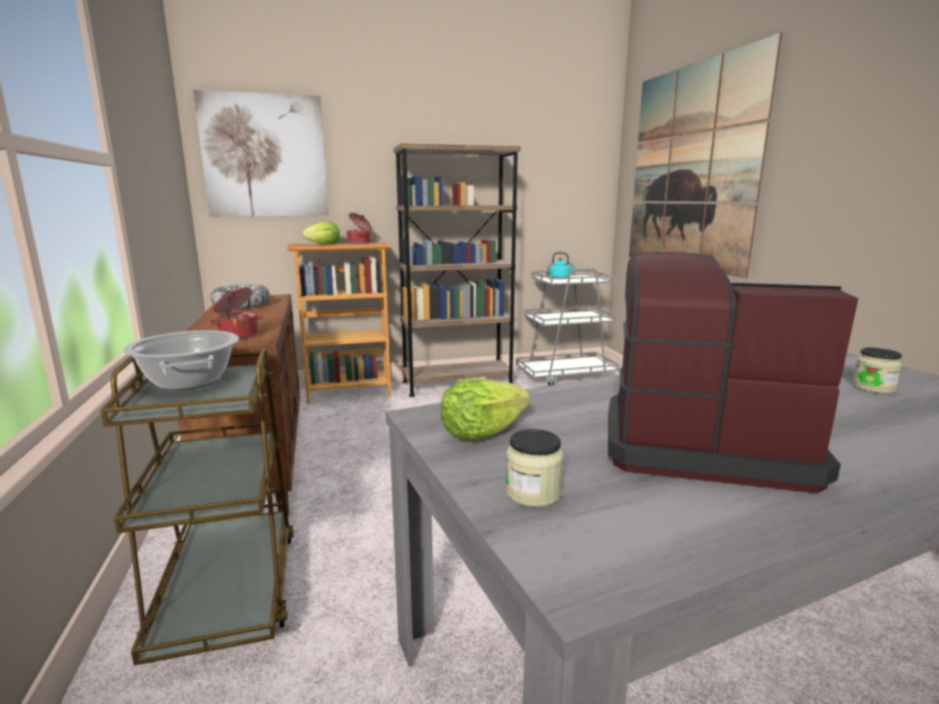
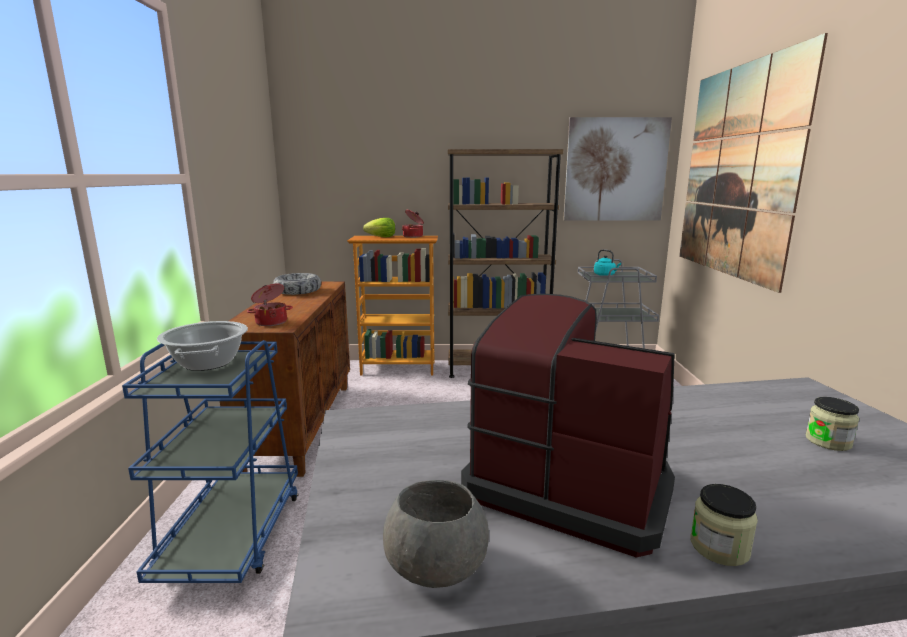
camera: 15 degrees right, 0 degrees up
(228, 592) = (233, 535): brown cart -> blue cart
(265, 156) = (338, 160): picture -> picture (615, 170)
(481, 433) = (383, 443): lettuce -> none
(533, 493) = (374, 510): jar -> jar (719, 547)
(643, 530) = (434, 564): none -> grey bowl

